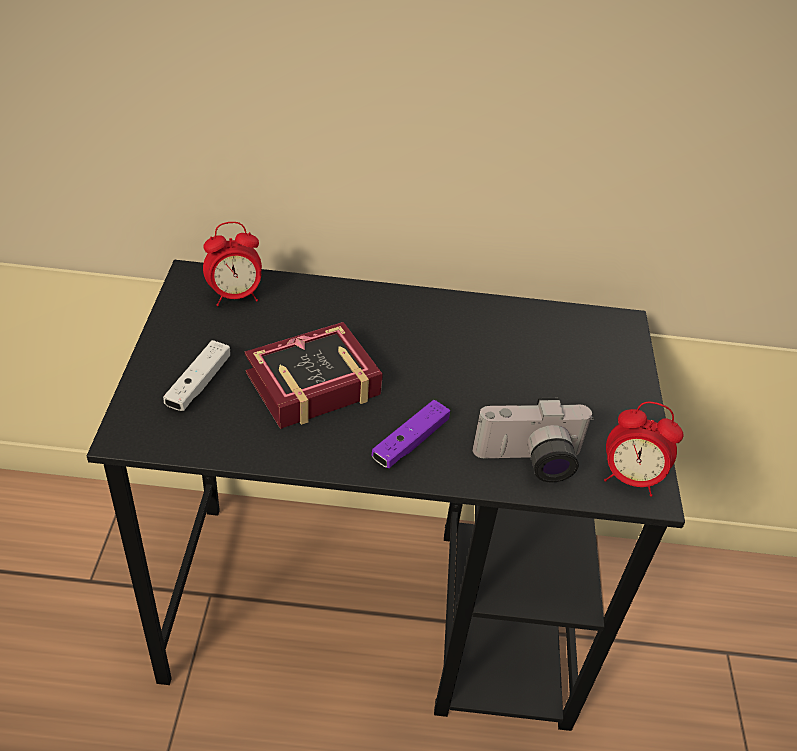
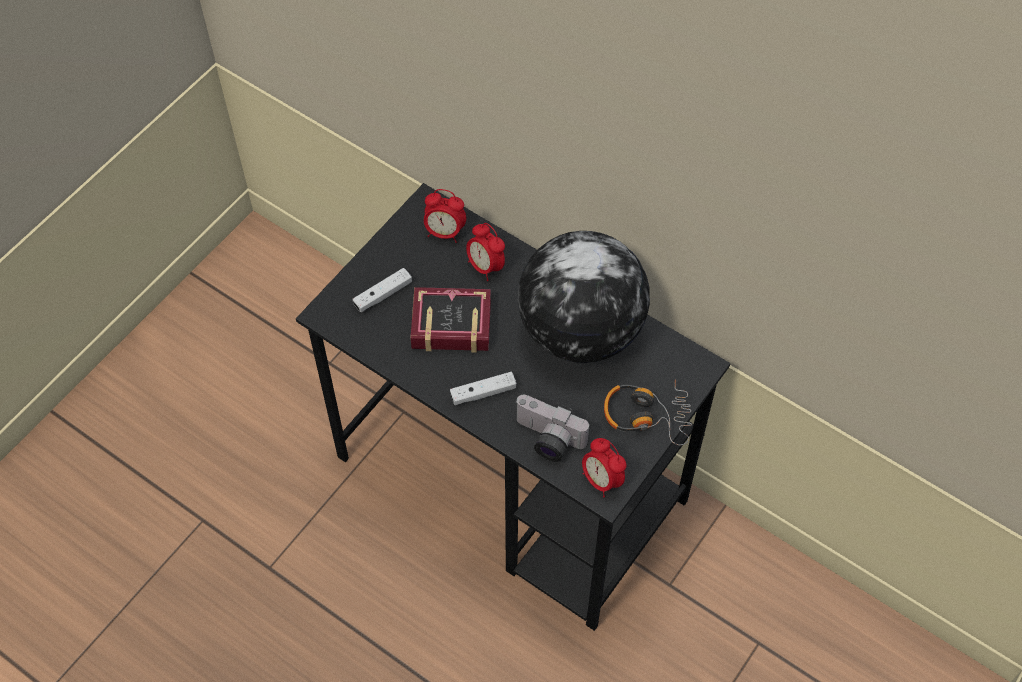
camera: 35 degrees right, 15 degrees up
(310, 313) = (485, 266): none -> alarm clock
(410, 442) = (483, 393): purple game controller -> white game controller
(469, 337) = (580, 331): none -> globe
(614, 390) = (647, 415): none -> headphones

